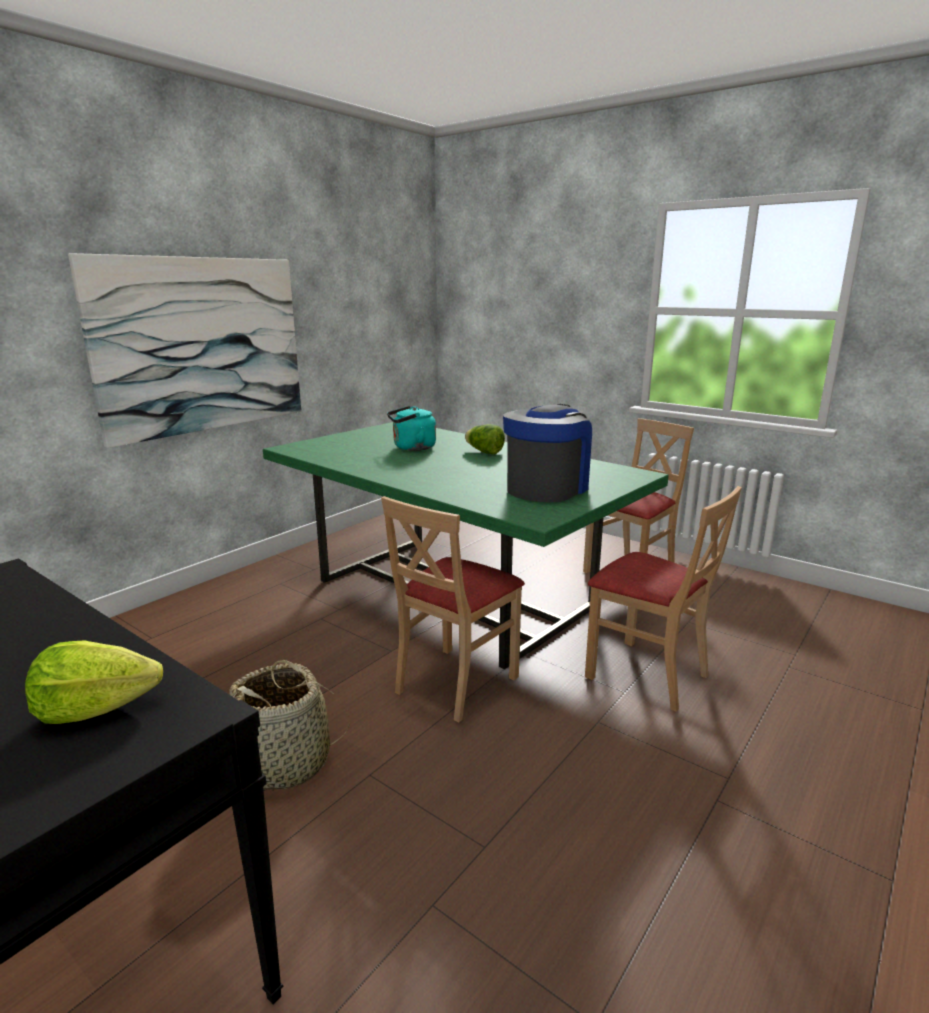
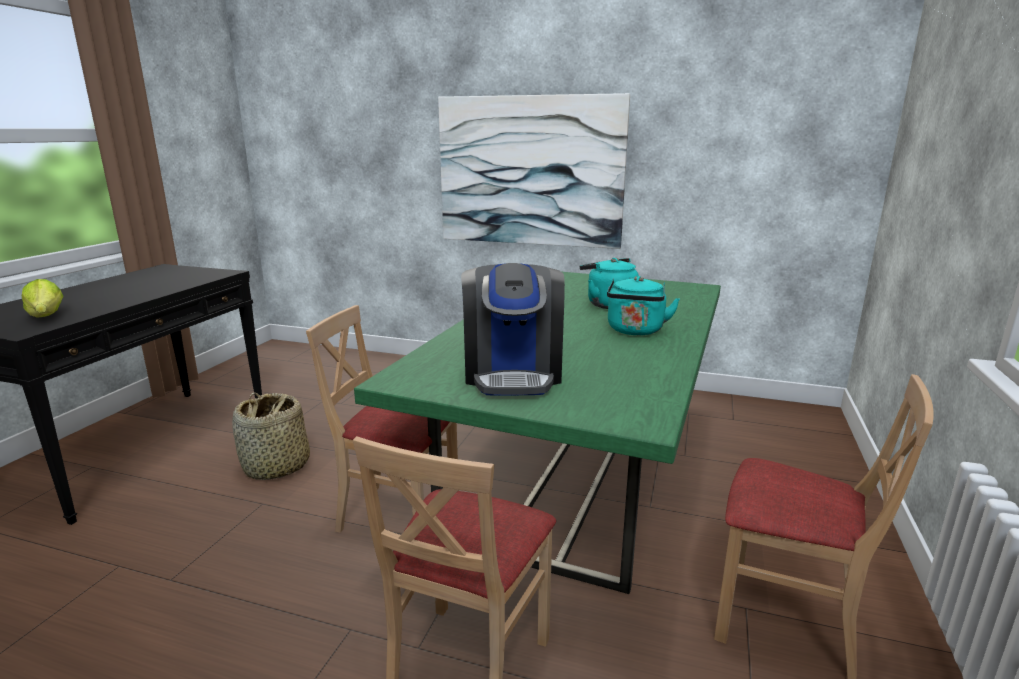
camera: 70 degrees right, 0 degrees up
(484, 452) = (635, 331): lettuce -> turquoise kettle
(547, 488) = (513, 373): coffee machine -> coffee machine turned 75 degrees clockwise

